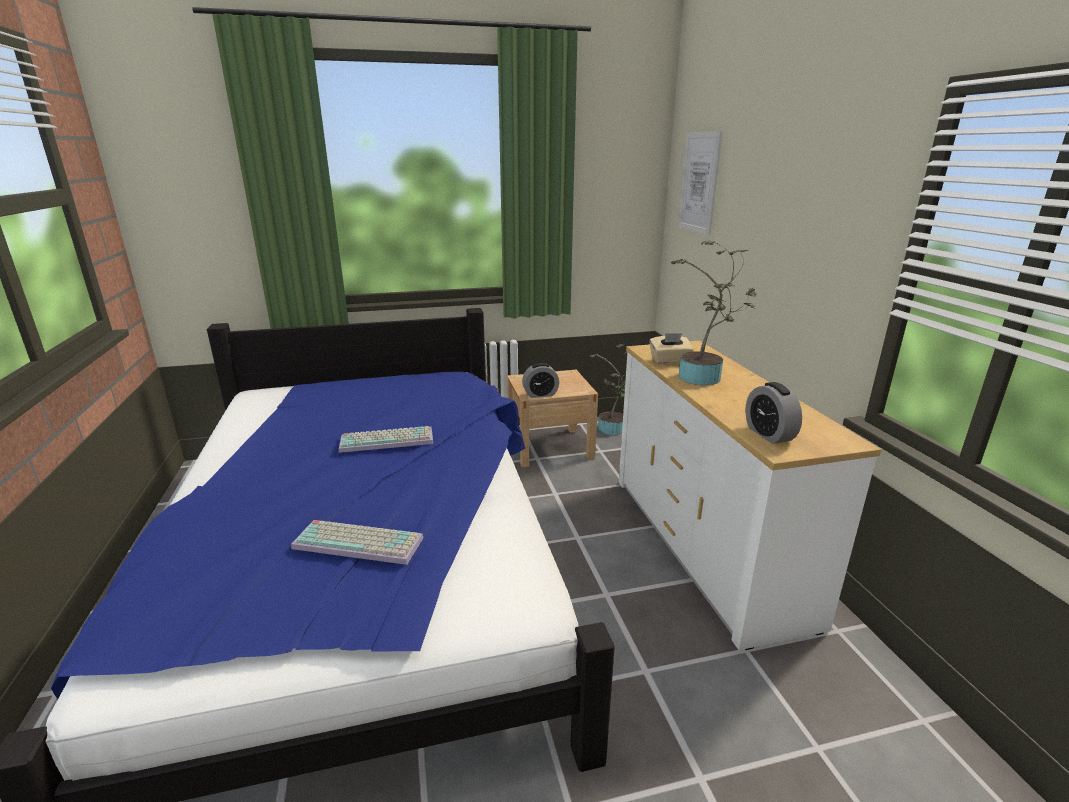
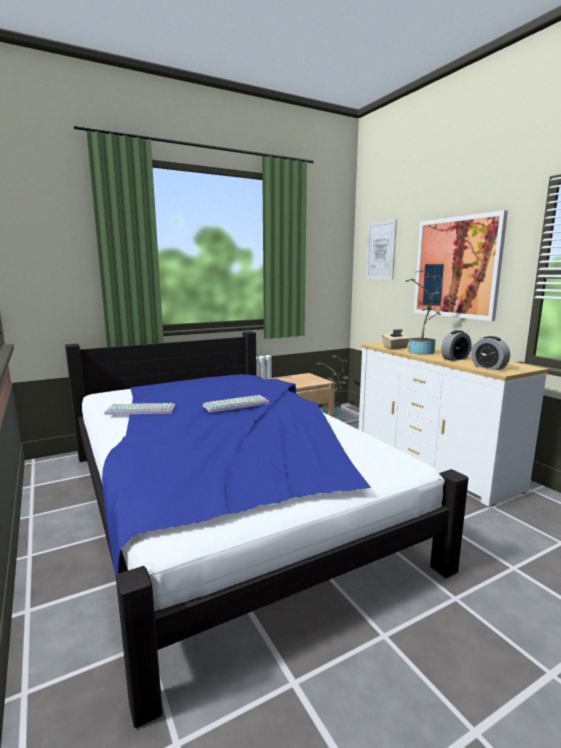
camera: 15 degrees left, 10 degrees down
(360, 542) = (277, 448): keyboard -> keyboard (142, 410)
(540, 394) = (299, 385): alarm clock -> alarm clock (455, 359)
(791, 232) = (456, 267): none -> picture

